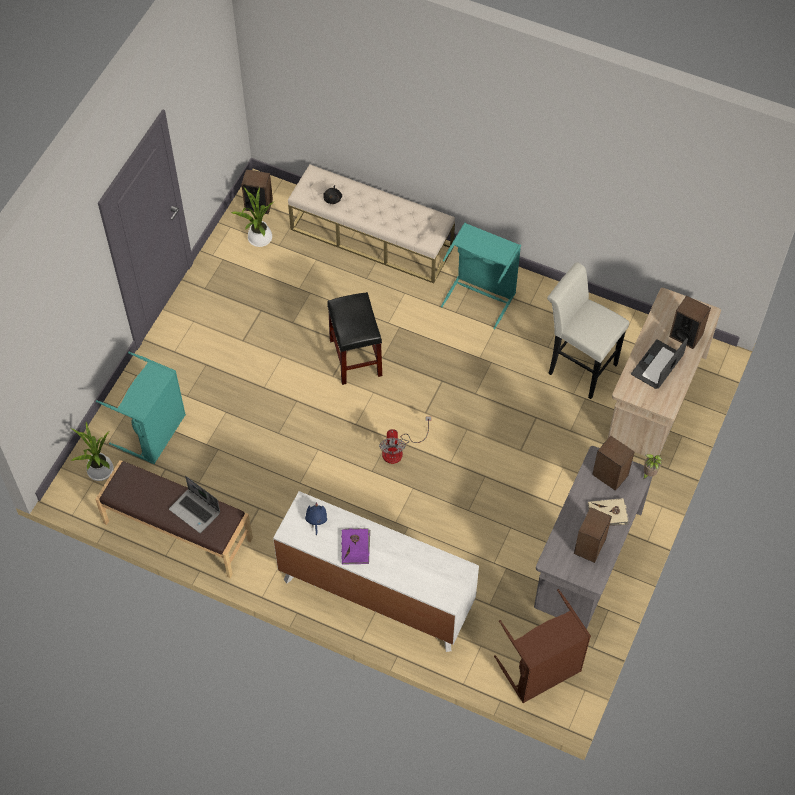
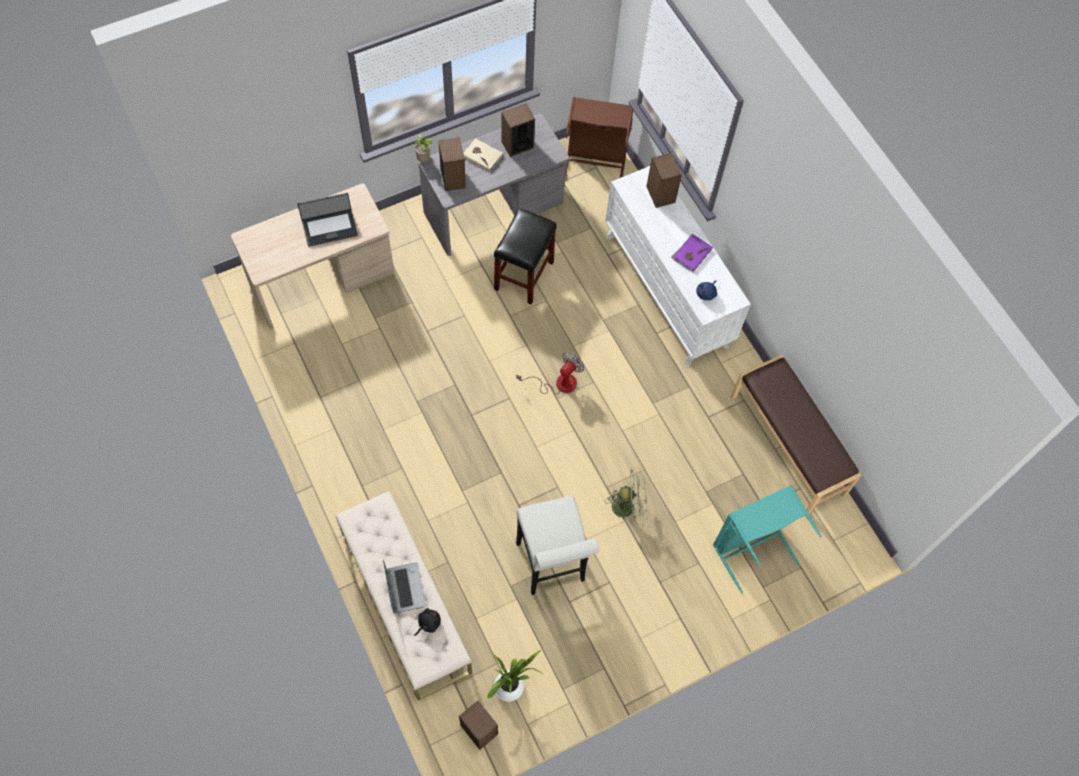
camera: 145 degrees left, 5 degrees up
(99, 472) = (823, 544): potted plant -> none
(195, 511) = (783, 401): laptop -> laptop (404, 587)
(270, 399) = (628, 505): none -> green fan
(355, 357) = (524, 490): black stool -> black stool (524, 276)
(481, 294) = (364, 468): turquoise laundry basket -> none
(578, 366) = (352, 346): white stool -> white stool (551, 567)
(686, 335) = (281, 234): speaker -> speaker (660, 194)

